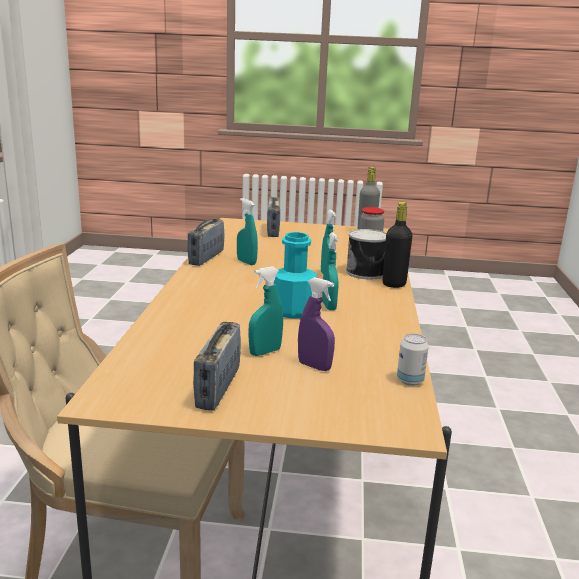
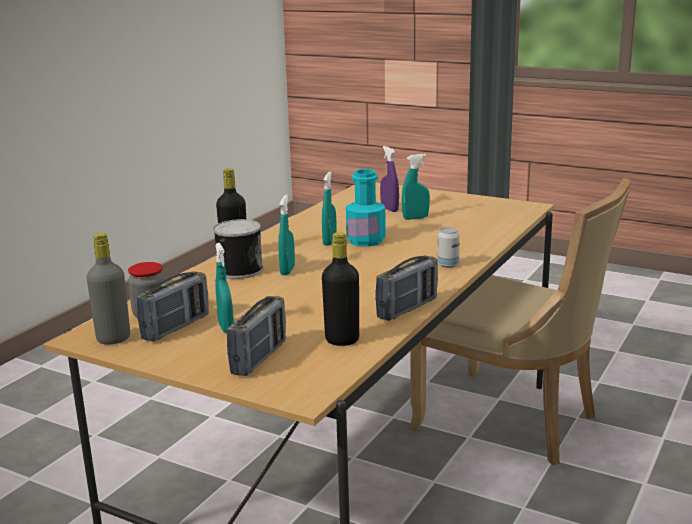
camera: 155 degrees left, 0 degrees up
(218, 388) = (459, 205): radio -> radio (176, 327)
(235, 240) = (342, 340): none -> black bottle
(246, 262) = (361, 297): turquoise spray bottle -> turquoise spray bottle (226, 328)
(410, 381) = (339, 199): can -> can (448, 265)

